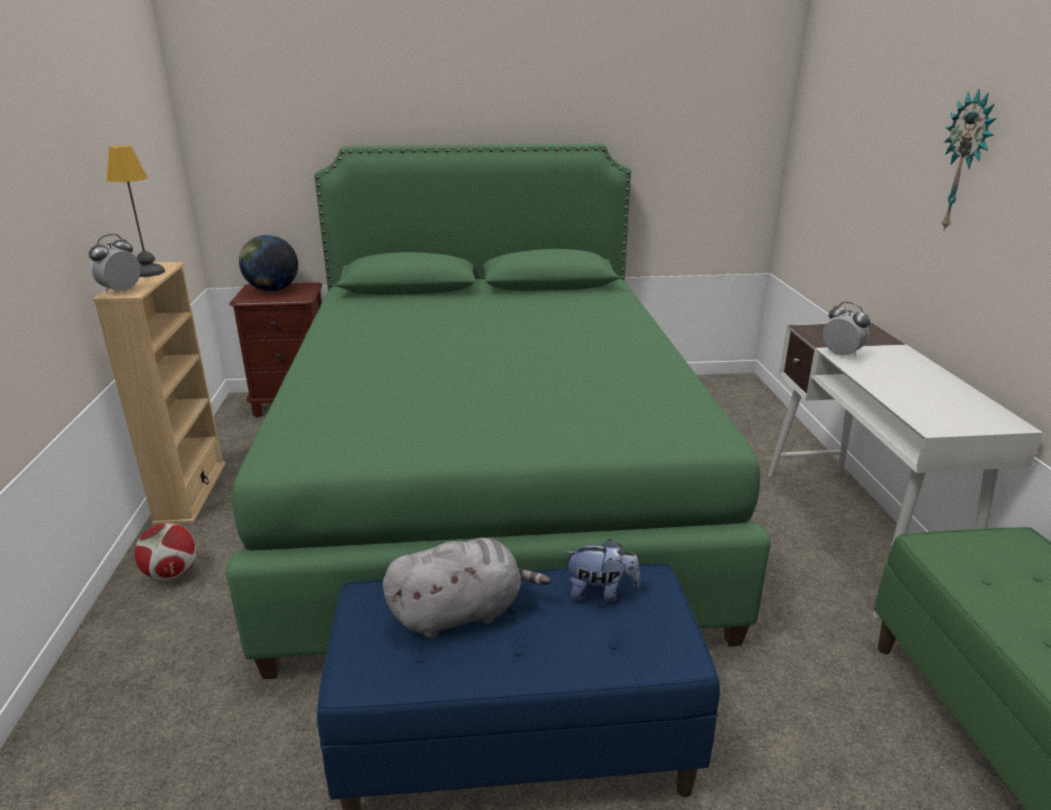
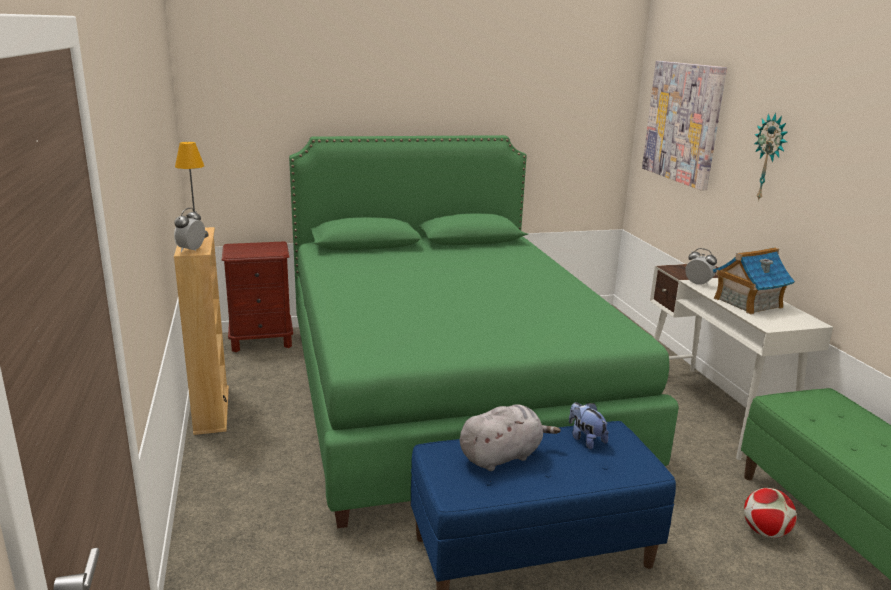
camera: 10 degrees left, 5 degrees down
(172, 574) = (229, 467): football -> football (765, 532)
(272, 290) = (251, 248): globe -> none
(600, 592) = (585, 439): plush toy -> plush toy turned 120 degrees counterclockwise
(850, 118) = (683, 122): none -> picture
(909, 386) = (747, 303): none -> toy house

